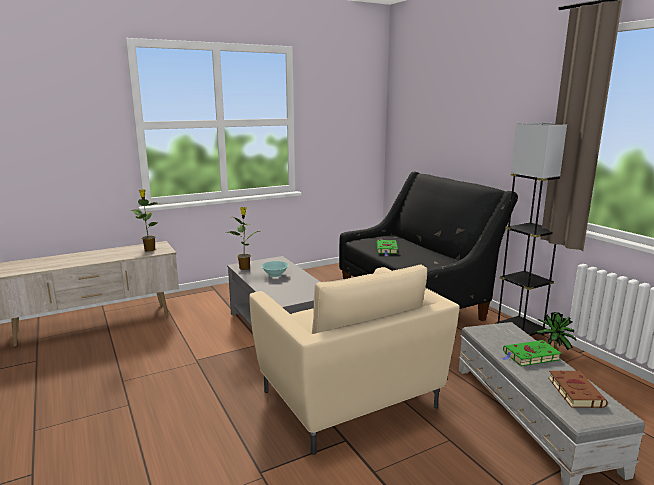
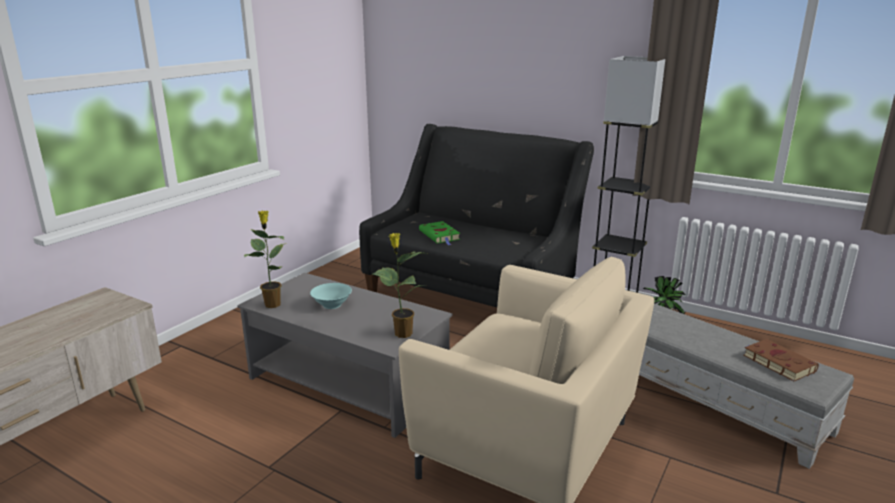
camera: 30 degrees left, 5 degrees up
(149, 249) = (95, 309): potted plant -> potted plant (402, 333)
(530, 356) = (702, 335): green book -> none

